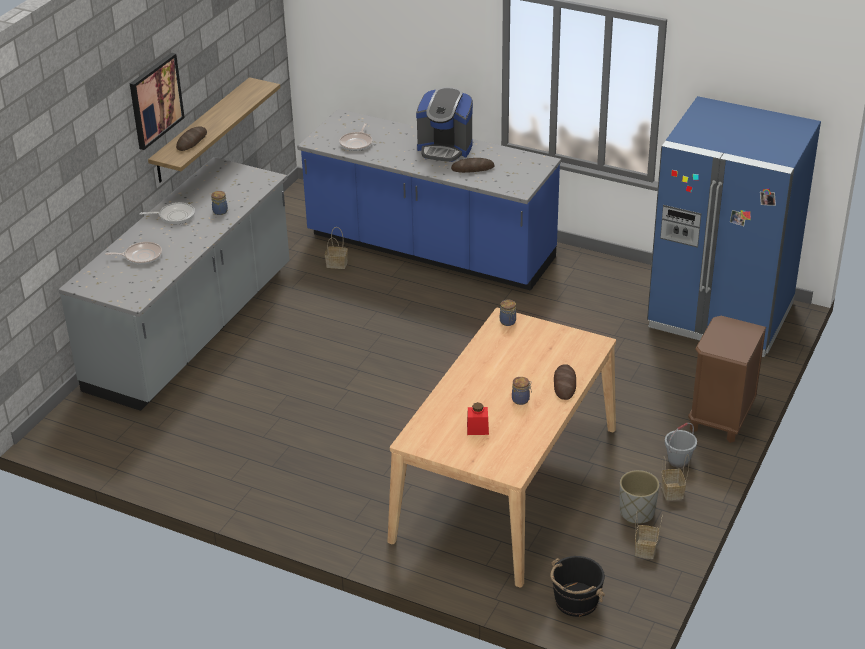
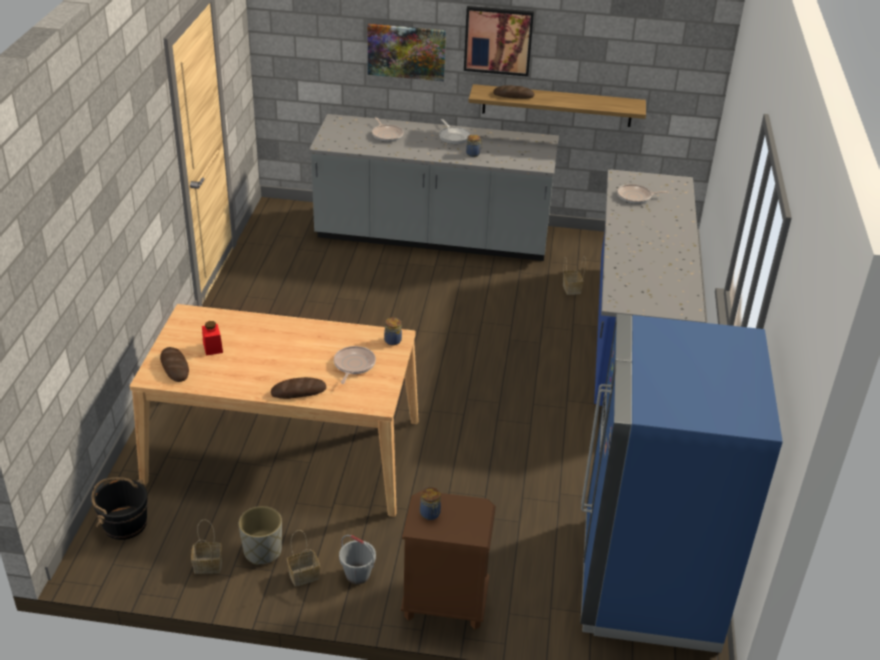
camera: 70 degrees right, 0 degrees up
(98, 167) = (406, 51): none -> picture
(445, 148) = (665, 246): coffee machine -> none
(472, 168) = (639, 268): bread -> bread (174, 367)
(521, 400) = (265, 367): jar -> jar (430, 514)
(536, 348) = (353, 365): none -> frying pan

